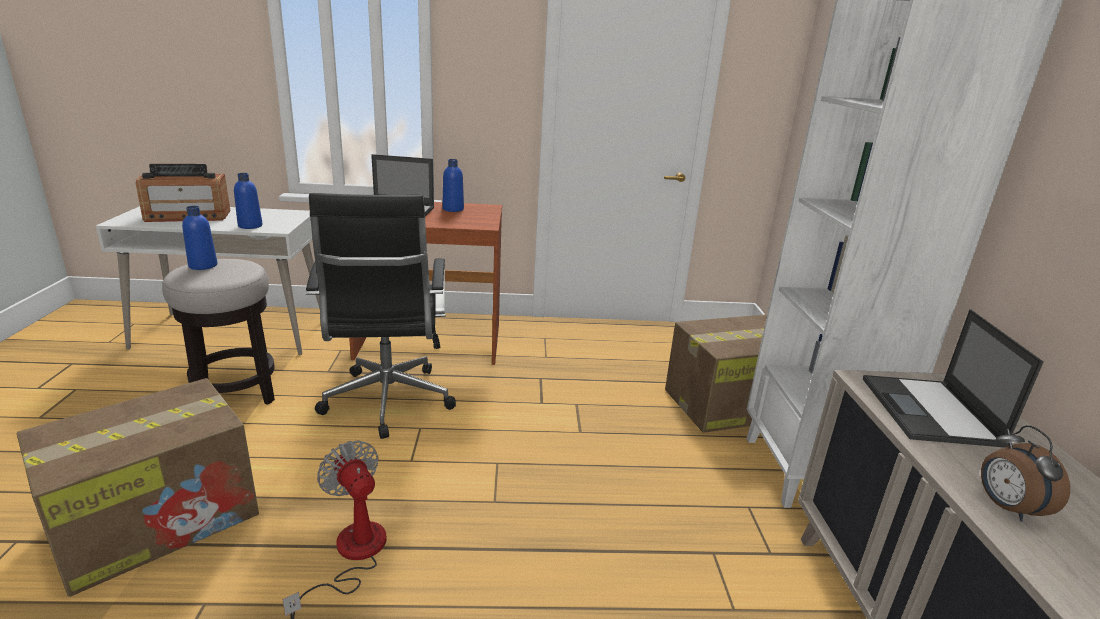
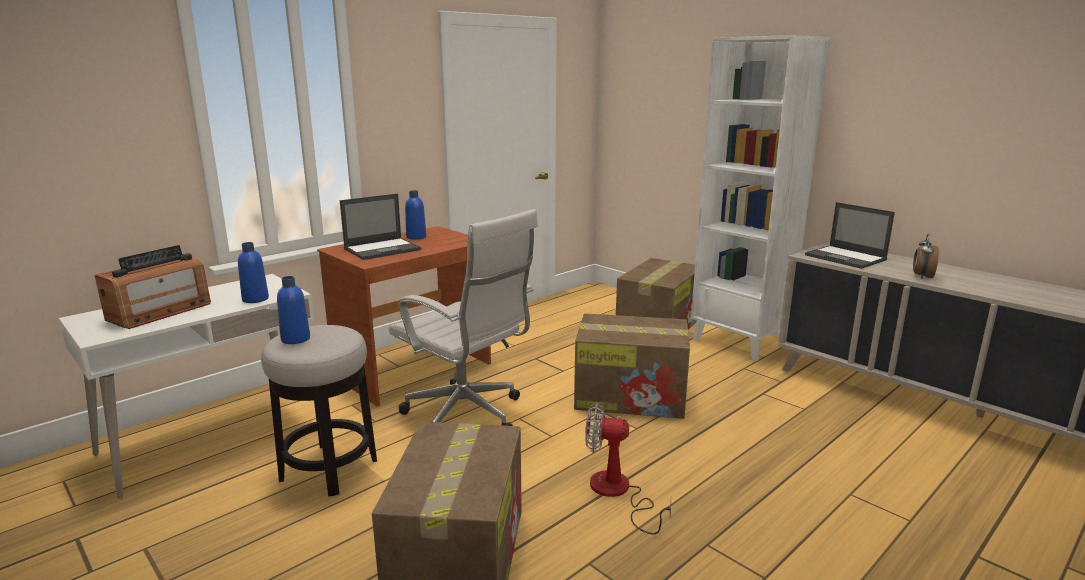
camera: 40 degrees left, 5 degrees down
(387, 404) = (468, 417): black office chair -> white office chair
(554, 465) = (631, 396): none -> cardboard box
(1006, 507) = (922, 276): alarm clock -> alarm clock turned 75 degrees clockwise

